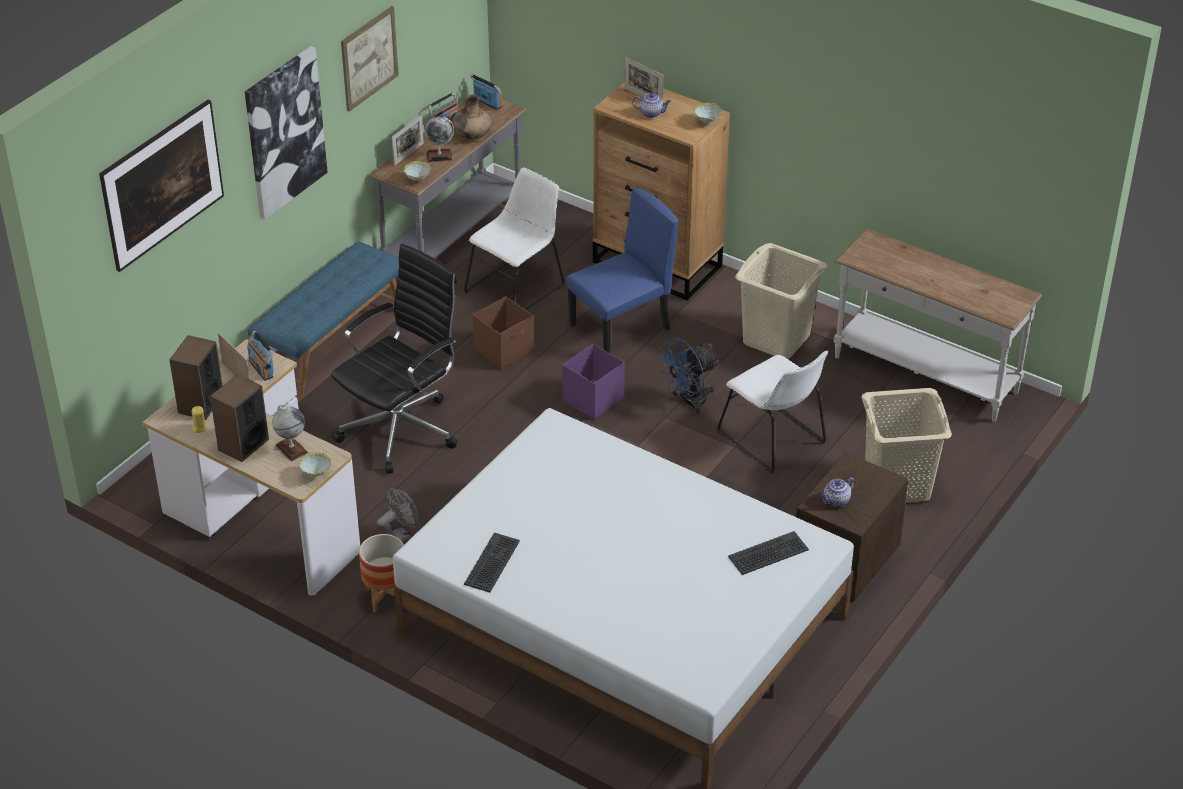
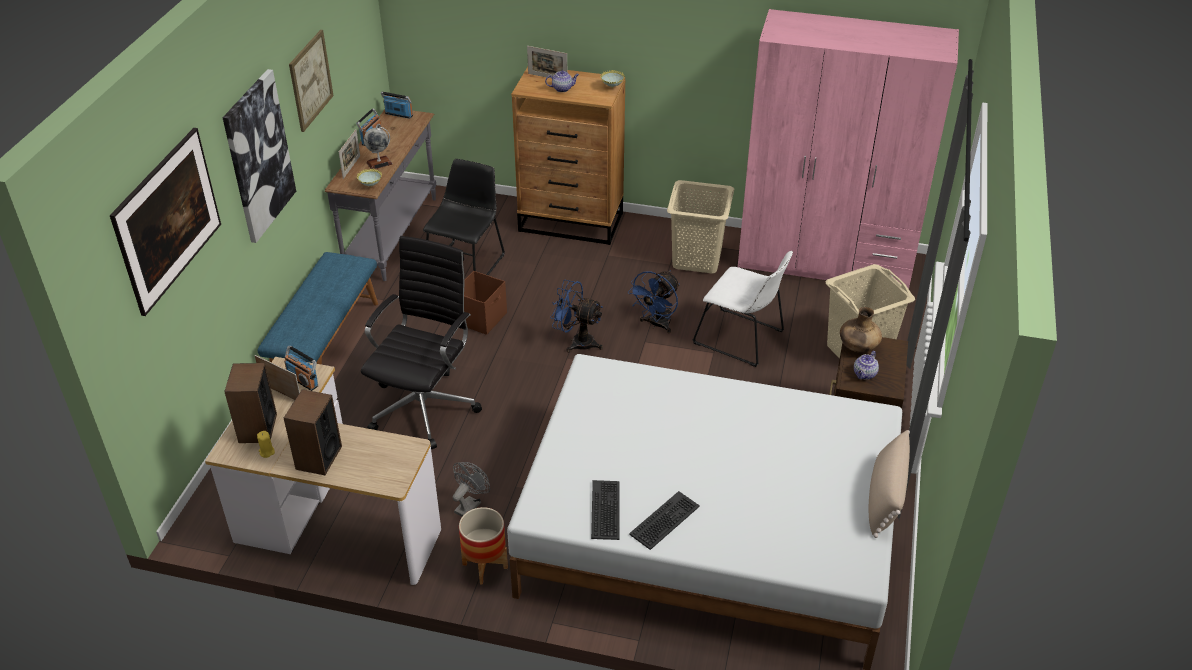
camera: 20 degrees left, 0 degrees up
(291, 449) = (368, 450): globe -> none
(316, 475) = (405, 469): bowl -> none
(471, 136) = (399, 142): brown vase -> brown vase (858, 347)
(517, 287) = (466, 264): white chair -> black chair
(592, 400) = (577, 341): purple storage box -> blue fan
(620, 327) = (568, 278): blue chair -> none
(768, 554) = (840, 435): keyboard -> keyboard (665, 521)
(774, 623) = (885, 497): none -> beige pillow
(924, 376) = (825, 262): white console table -> pink wardrobe

